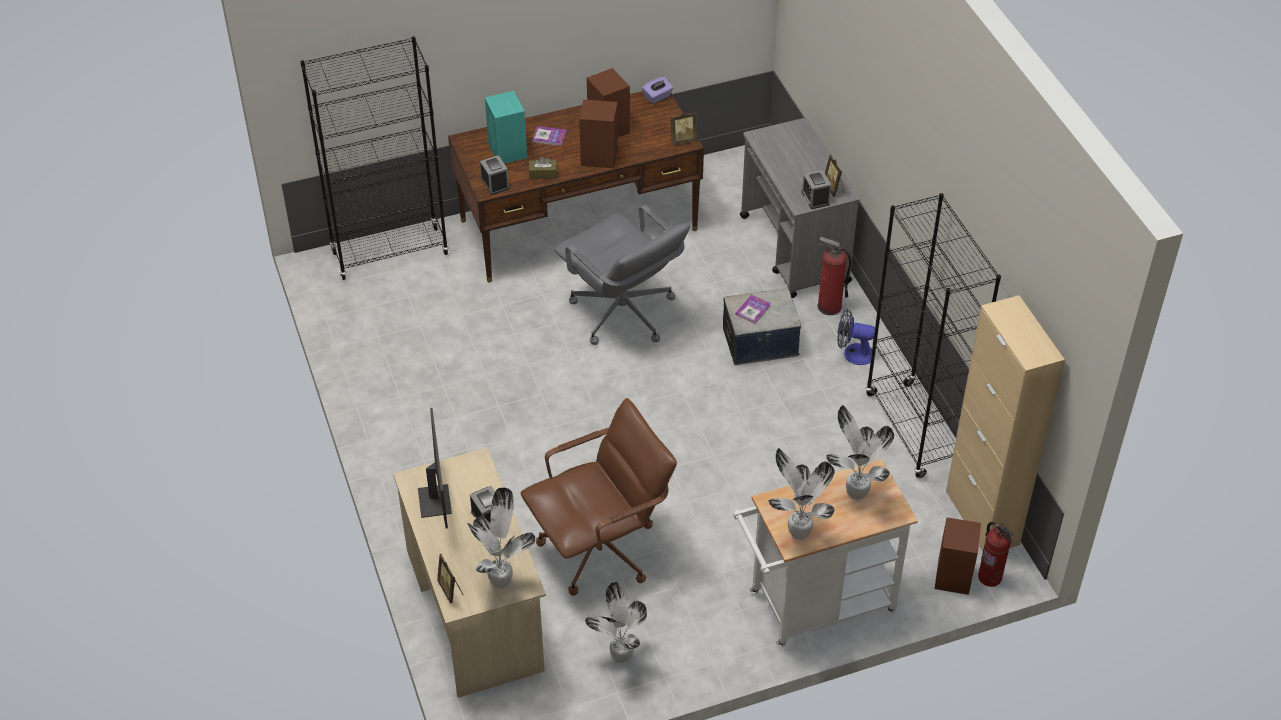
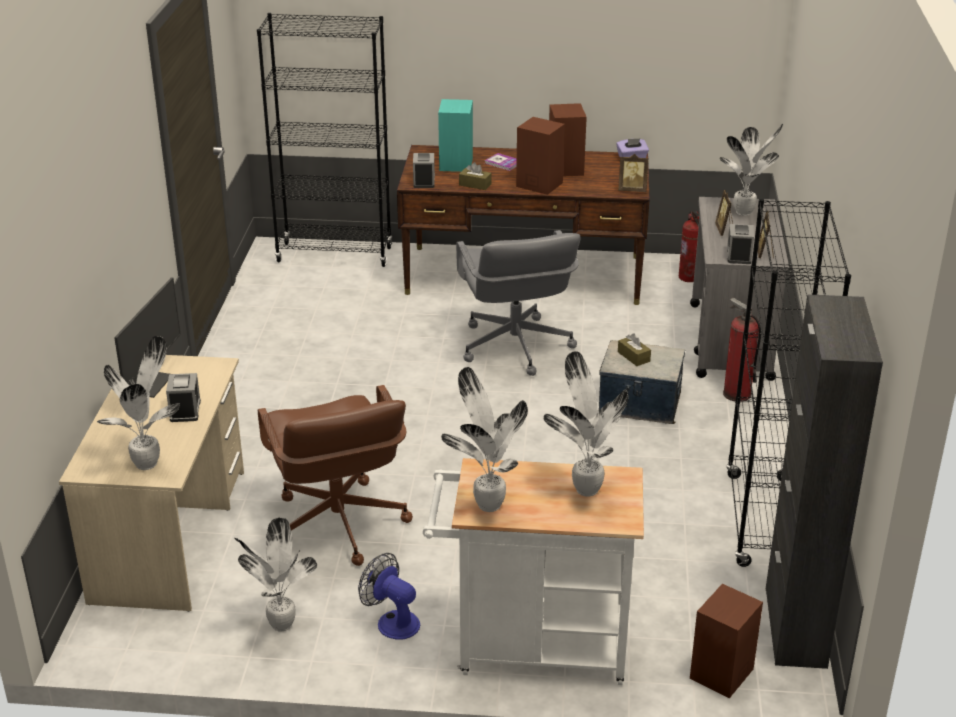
camera: 25 degrees right, 15 degrees down
(451, 590) = (91, 456): picture frame -> picture frame (725, 230)
(600, 550) = (338, 525): brown office chair -> brown office chair turned 75 degrees clockwise
(753, 310) = (633, 357): book -> brown tissue box
(792, 142) = (745, 213): none -> potted plant
(853, 353) = (737, 438): fan -> fan (392, 621)
(982, 518) = (795, 627): beige cabinet -> black cabinet
(990, 577) = (768, 689): fire extinguisher -> fire extinguisher (689, 277)

